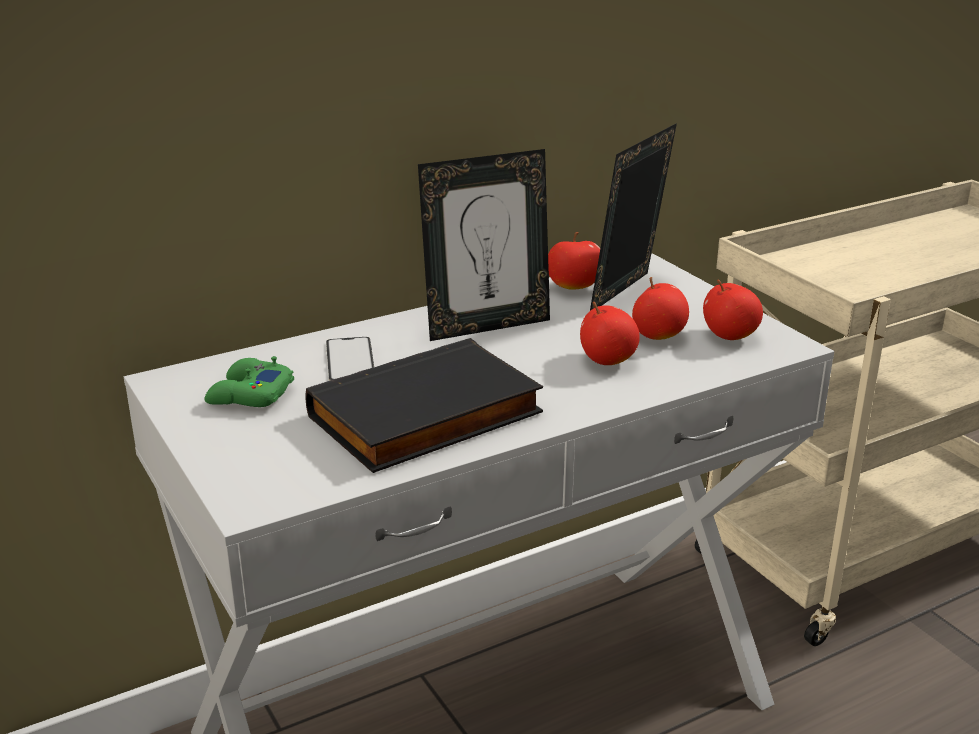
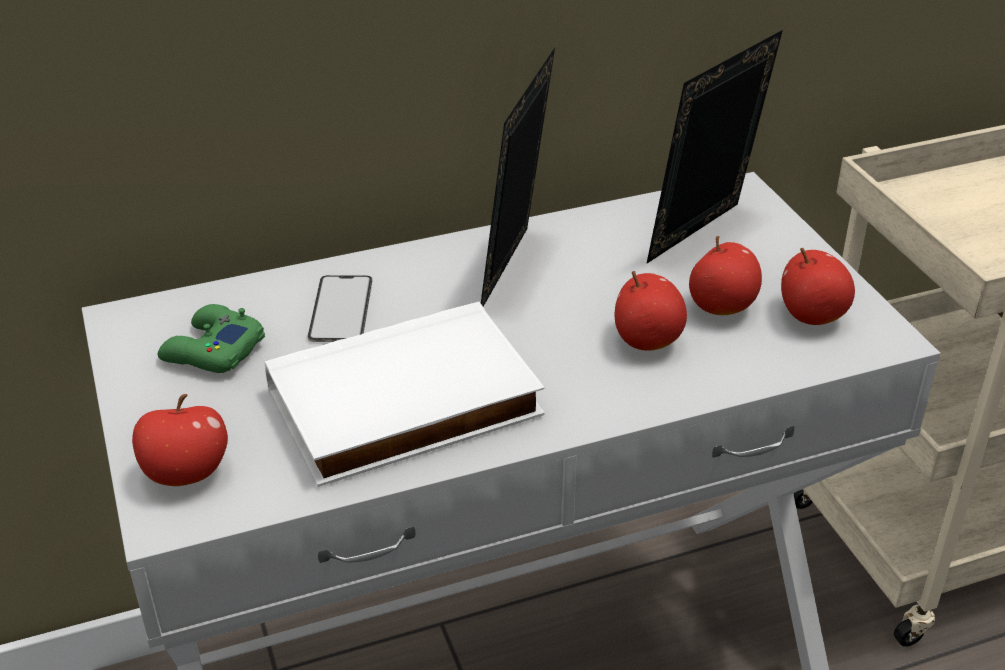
camera: 10 degrees right, 10 degrees up
(426, 417) = (405, 407): black book -> white book
(487, 326) = (516, 271): picture frame -> picture frame turned 120 degrees clockwise
(574, 287) = (640, 219): apple -> apple (186, 474)

